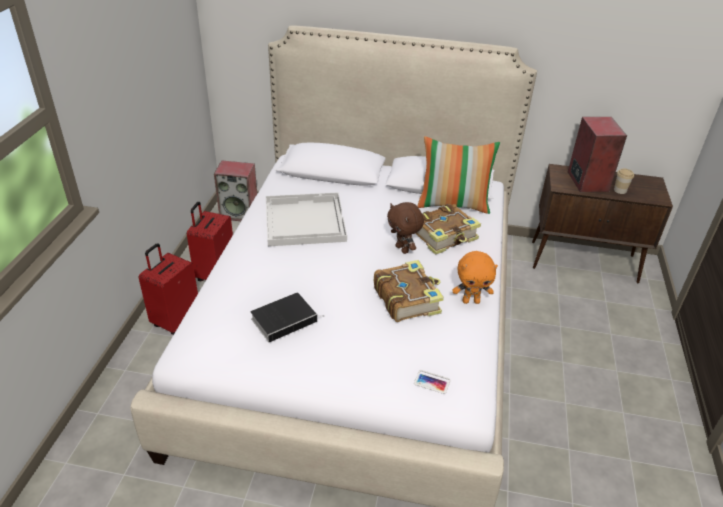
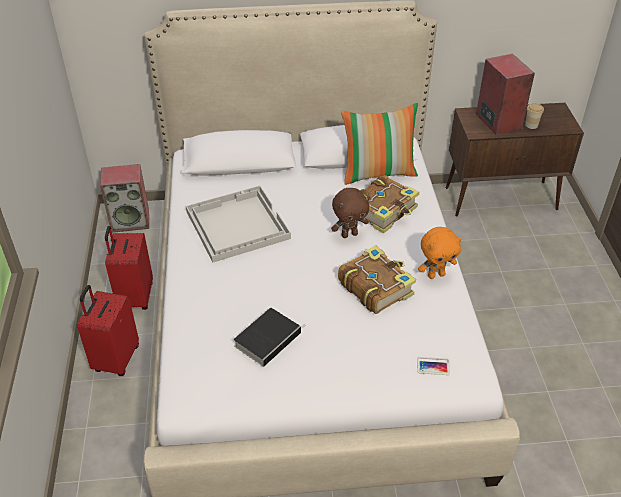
camera: 15 degrees left, 5 degrees up
(403, 249) = (349, 234): brown plush toy -> brown plush toy turned 60 degrees counterclockwise

